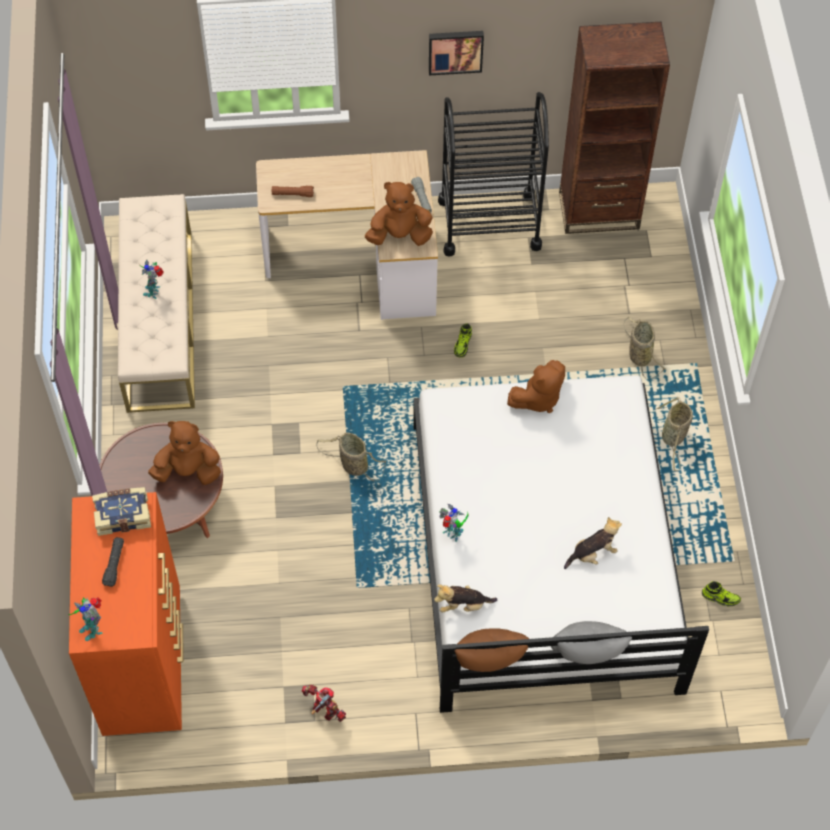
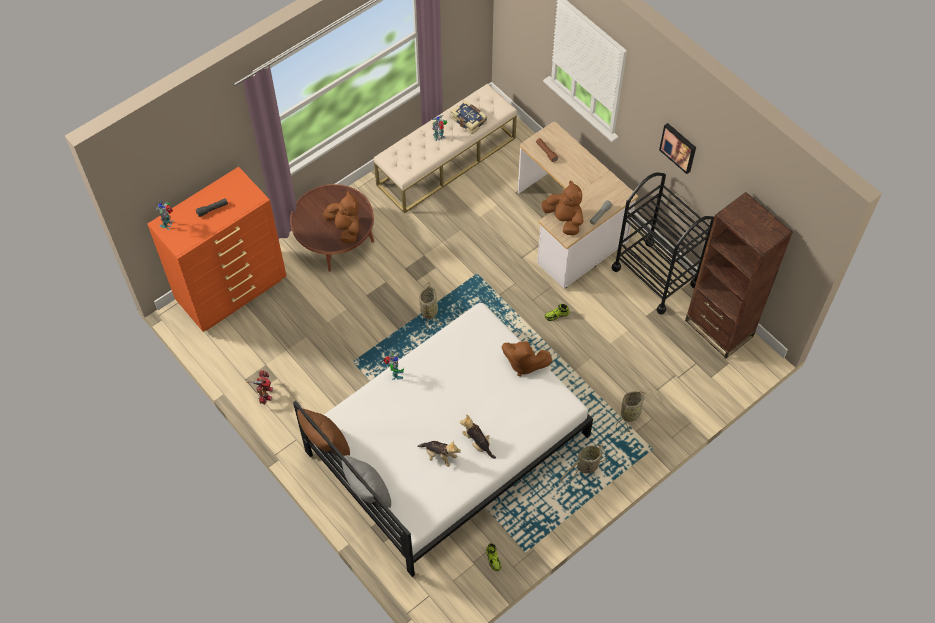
camera: 55 degrees right, 0 degrees up
(122, 514) = (245, 194): book -> book (469, 120)
(463, 605) = (353, 407): plush toy -> plush toy (477, 443)

